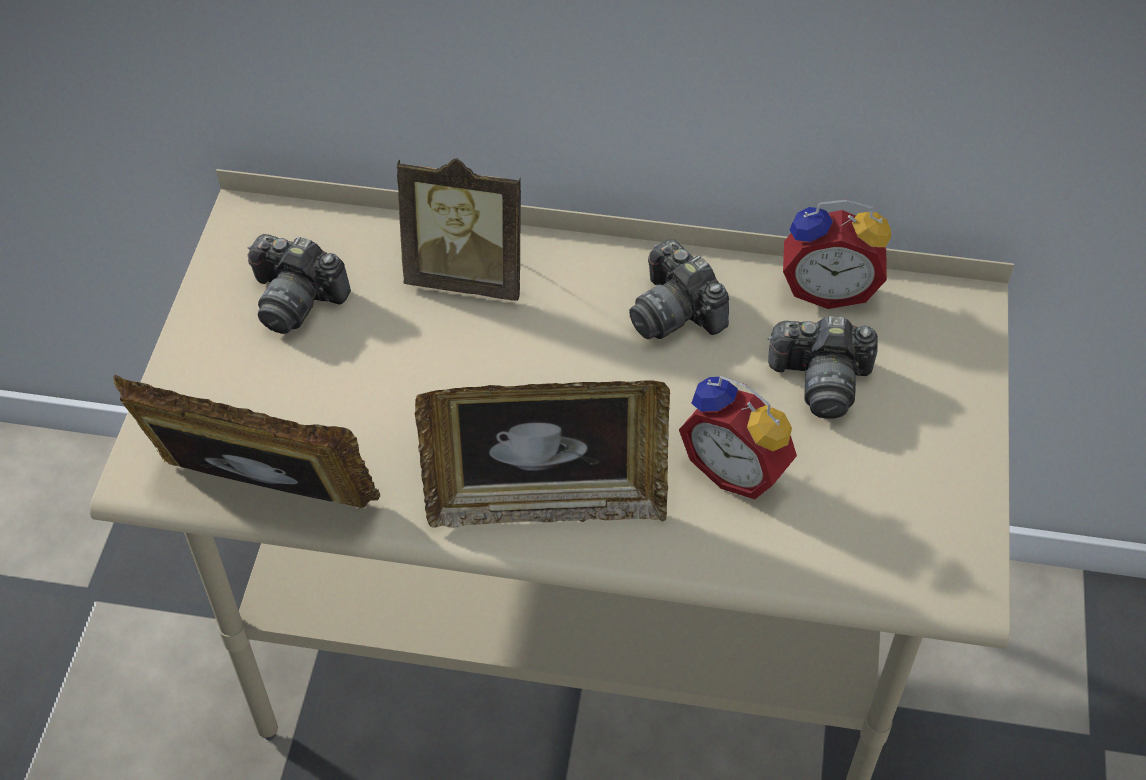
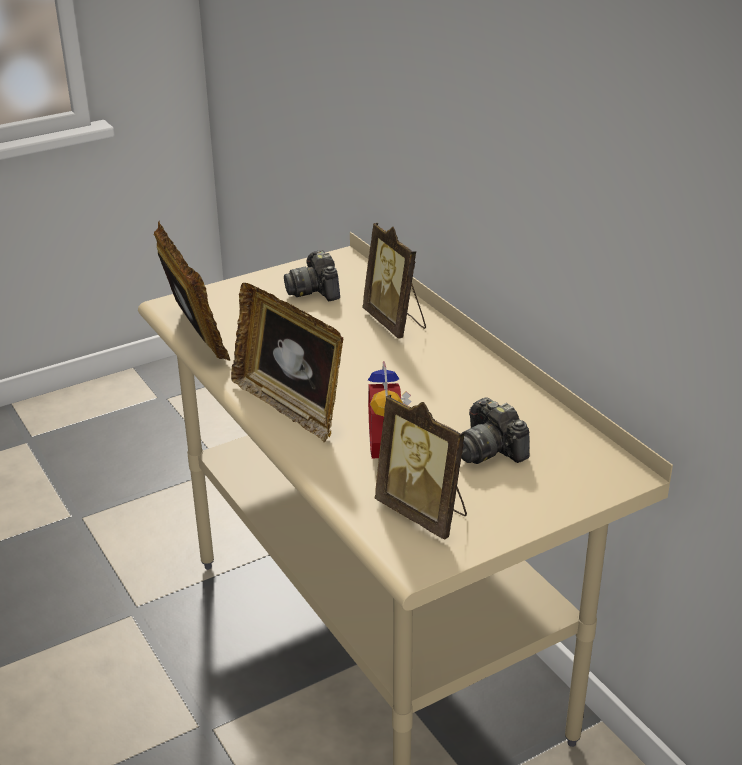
camera: 50 degrees right, 20 degrees down
(675, 312) = (465, 386): camera -> none
(828, 288) = (559, 423): alarm clock -> none
(882, 519) = (424, 513): none -> picture frame

